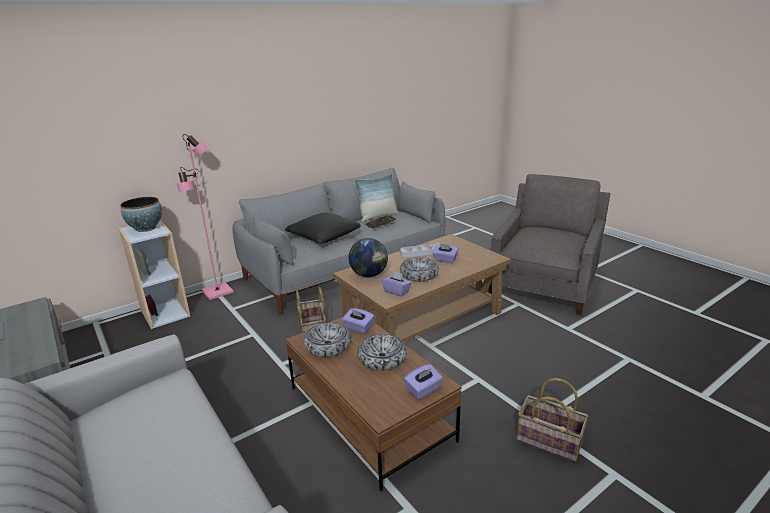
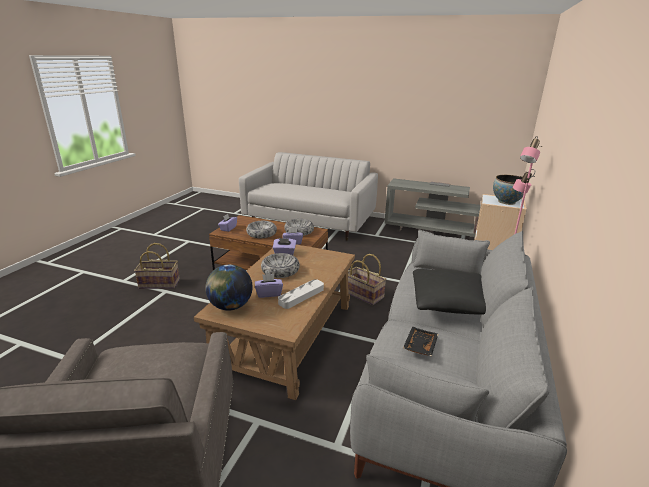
camera: 145 degrees right, 0 degrees up
(369, 275) = (322, 260): globe -> globe (230, 306)
(378, 216) = (463, 376): pillow -> none

